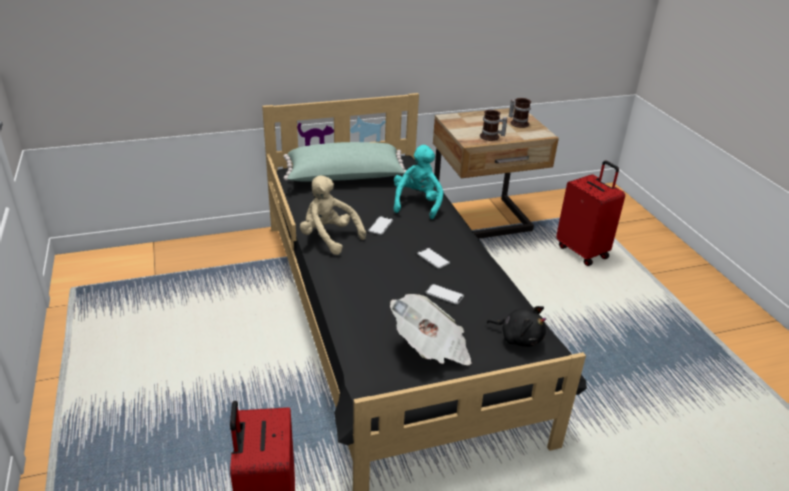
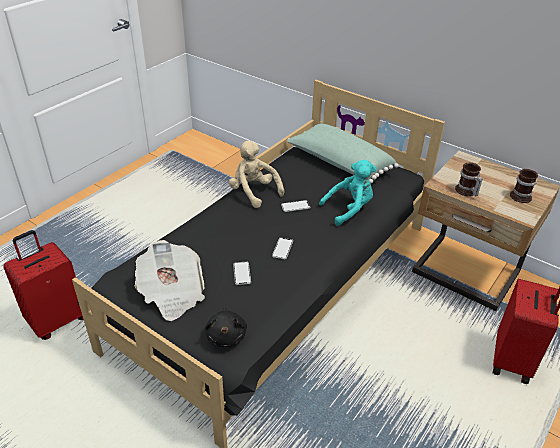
camera: 55 degrees right, 5 degrees up
(328, 237) = (253, 192): beige plush toy -> beige plush toy turned 45 degrees counterclockwise

